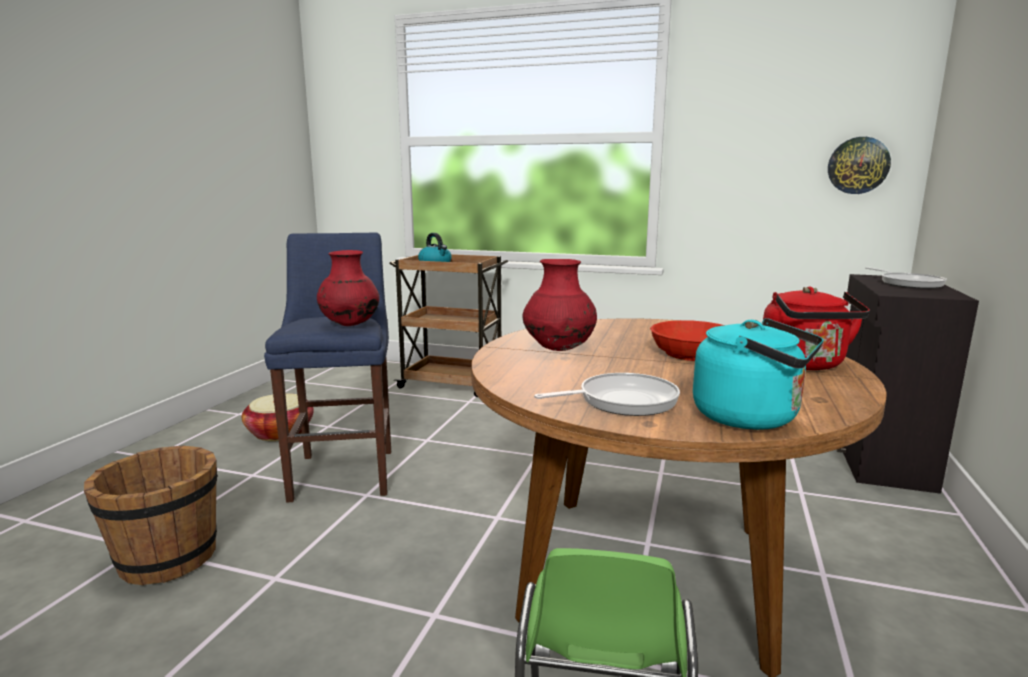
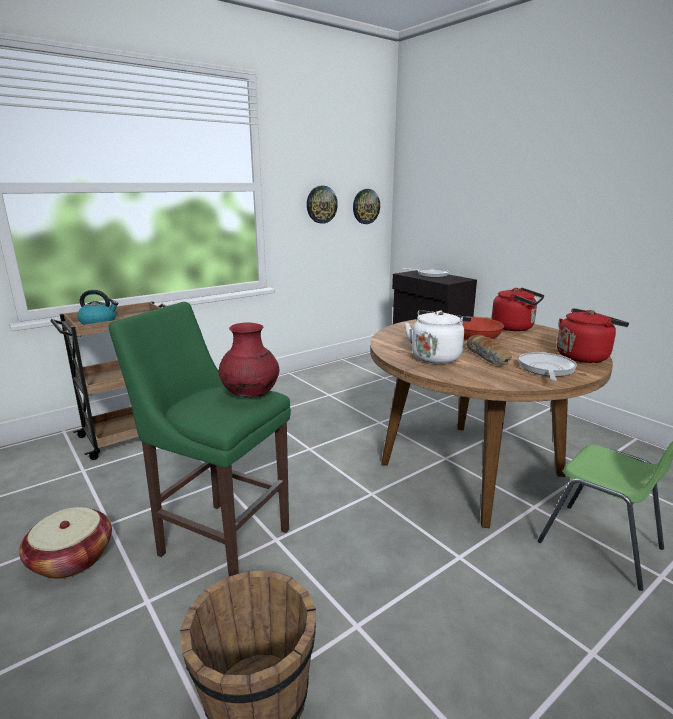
camera: 55 degrees left, 5 degrees up
(345, 471) = (220, 539): blue stool -> green stool
(559, 349) = (436, 356): red vase -> white kettle
(611, 369) = (488, 357): none -> bread
(752, 417) = (584, 356): turquoise kettle -> red kettle
(763, 161) = (321, 204): none -> wall clock

